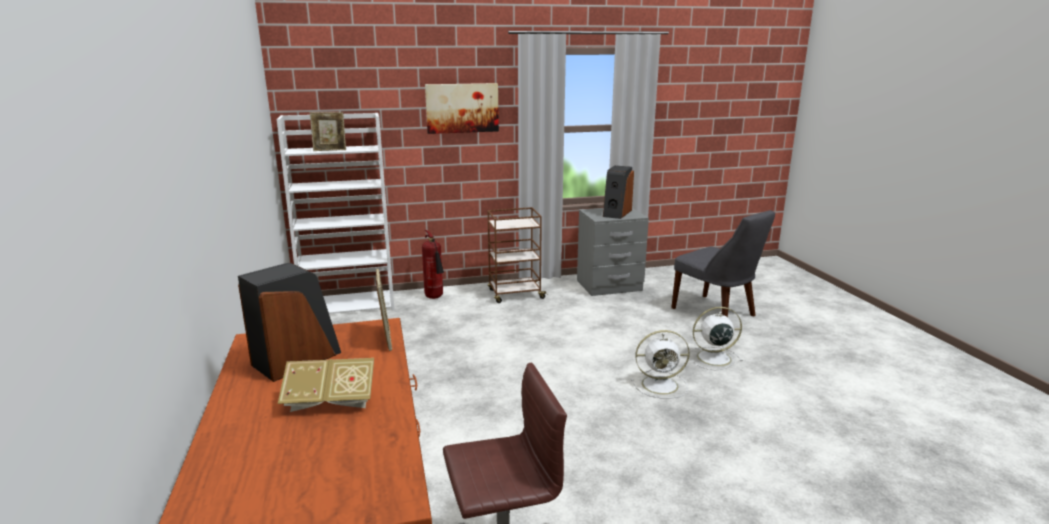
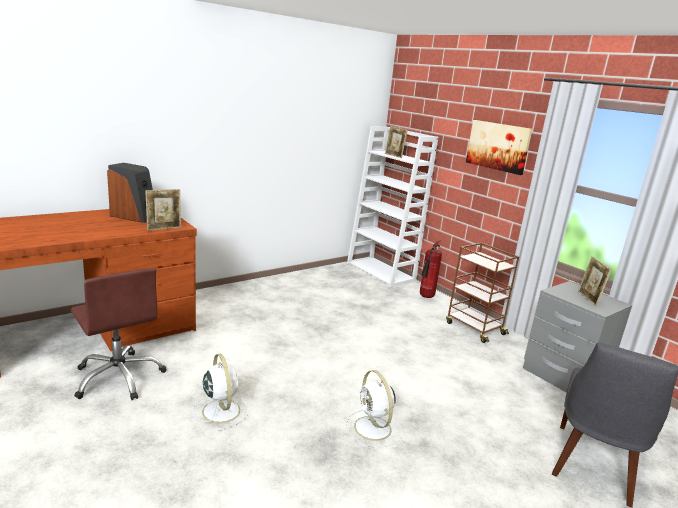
camera: 65 degrees right, 0 degrees up
(331, 401) = (88, 227): book -> none
(616, 213) = (588, 299): speaker -> picture frame
(712, 358) = (463, 465): white fan -> white fan (220, 410)

